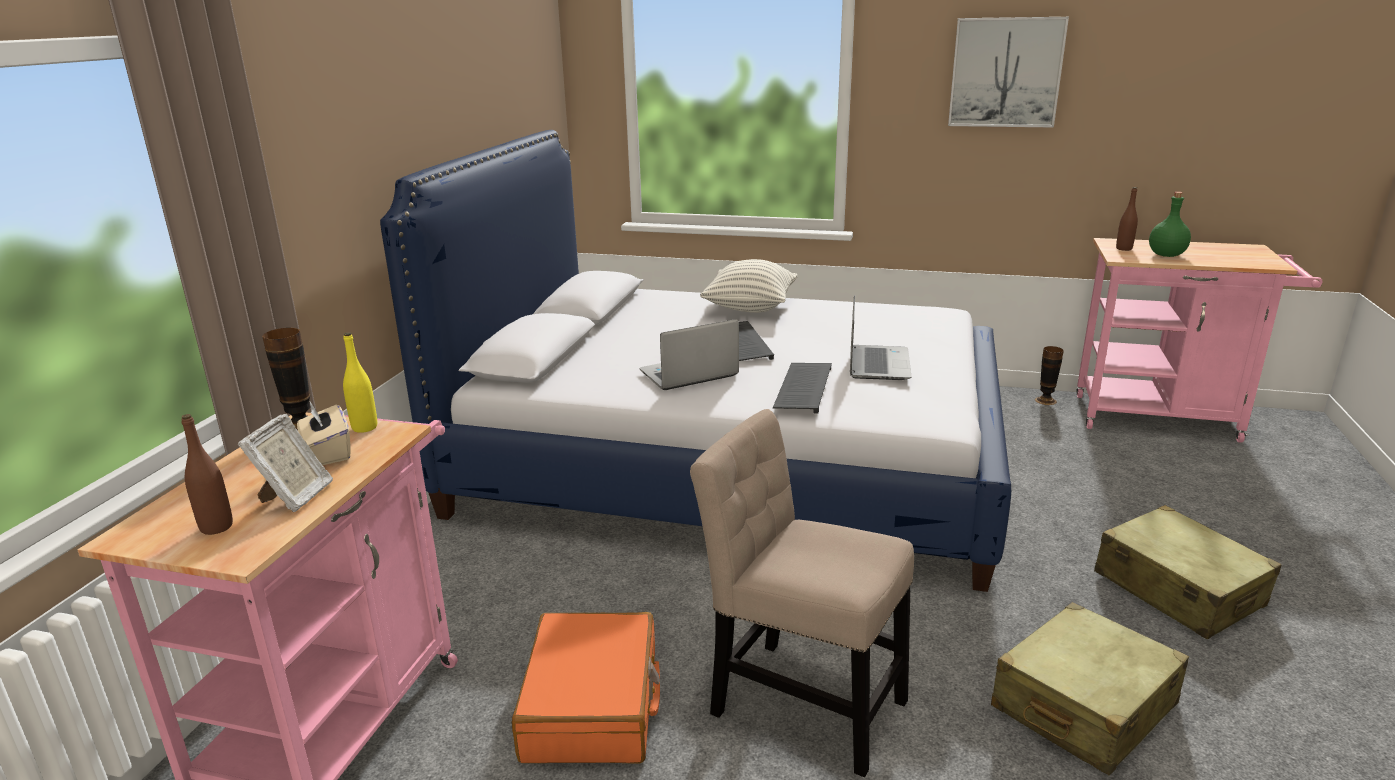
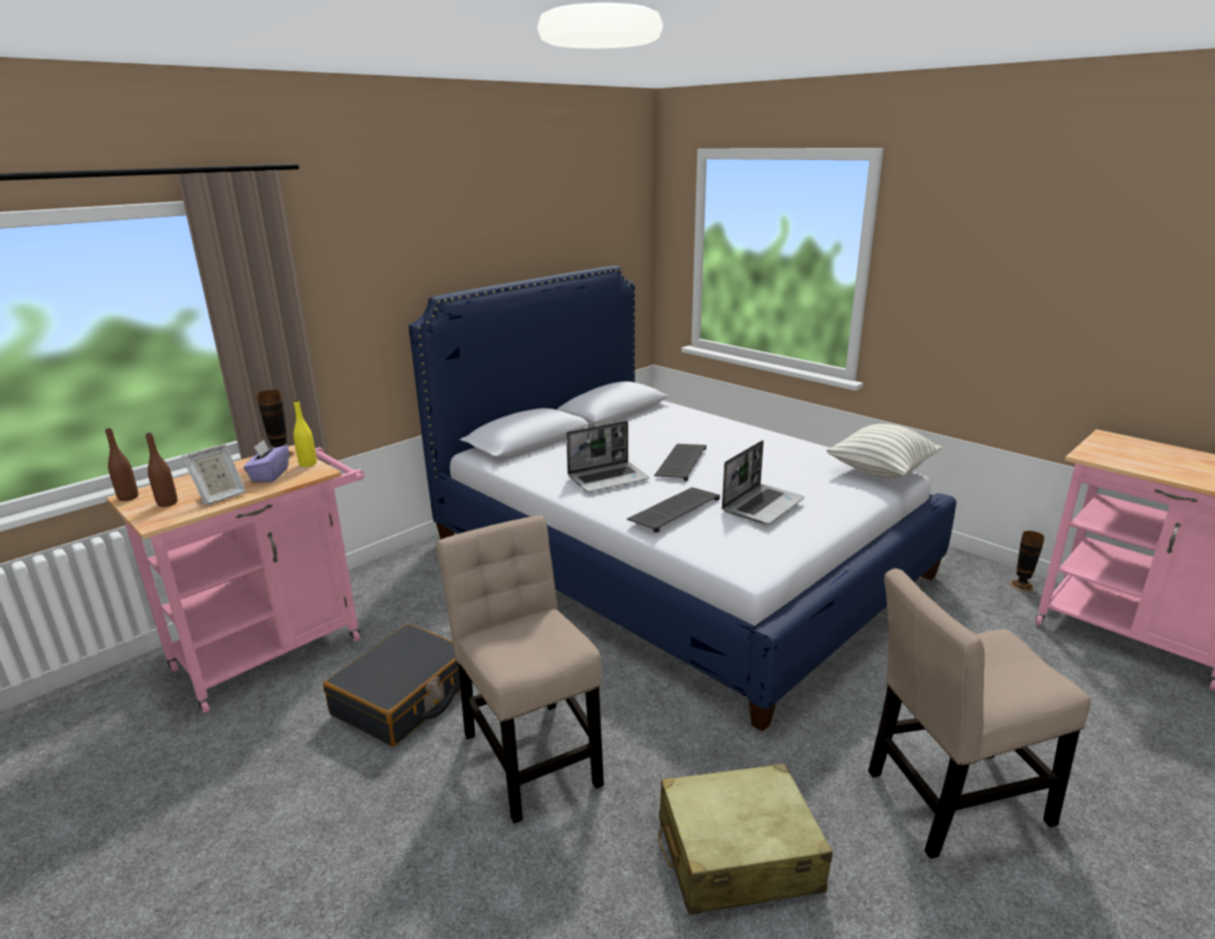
camera: 30 degrees right, 0 degrees up
(327, 453) = (269, 475): beige tissue box -> purple tissue box
(593, 706) = (404, 698): orange suitcase -> black suitcase
(688, 375) = (608, 478): laptop -> laptop turned 150 degrees clockwise
(750, 308) = (729, 435): pillow -> pillow (881, 471)
(1005, 72) = (1017, 247): picture -> none
(1124, 249) = (1110, 446): brown bottle -> brown bottle (128, 497)
(1166, 255) = (1149, 462): green bottle -> none
(1178, 589) = (950, 801): beige suitcase -> beige chair

